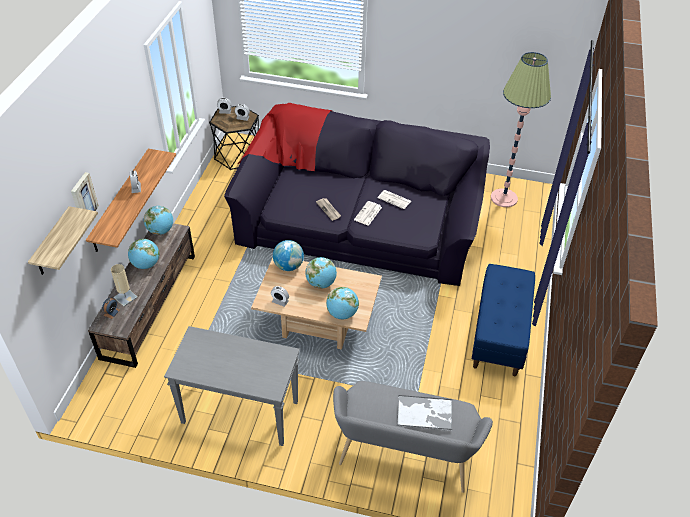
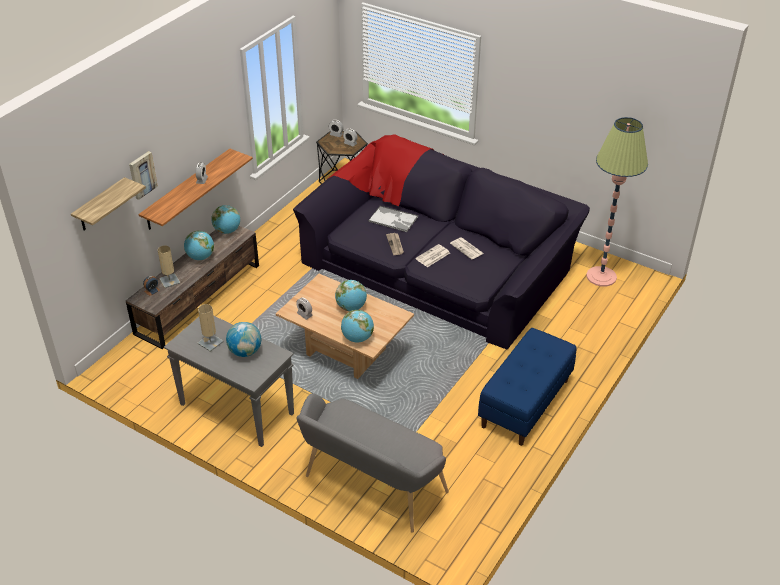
camera: 20 degrees right, 5 degrees down
(211, 359) = (210, 342): none -> beige table lamp
(288, 266) = (328, 285): globe -> globe (245, 352)
(425, 413) = (389, 440): tray -> tray (393, 219)

